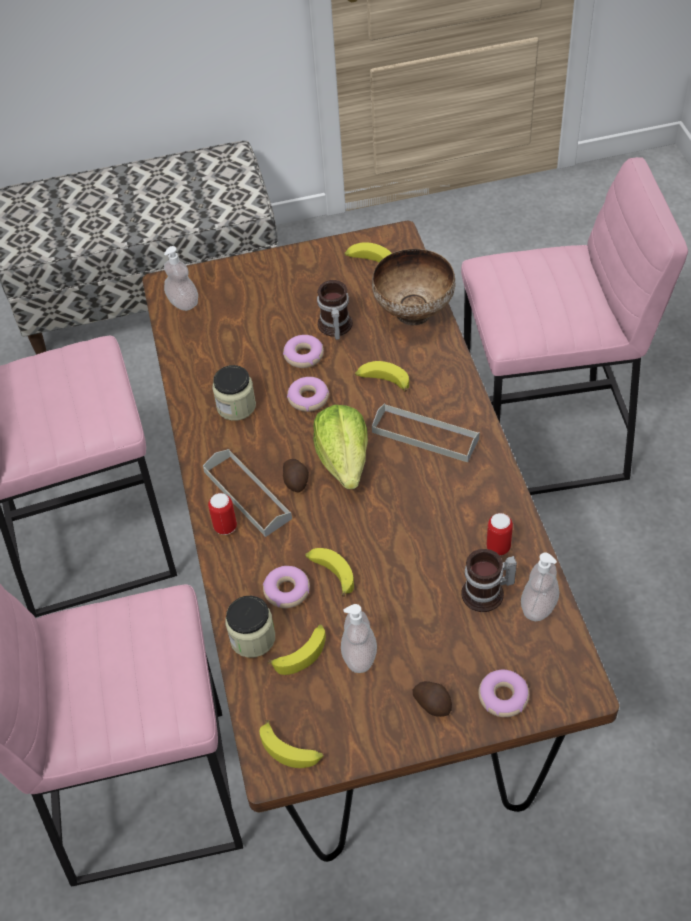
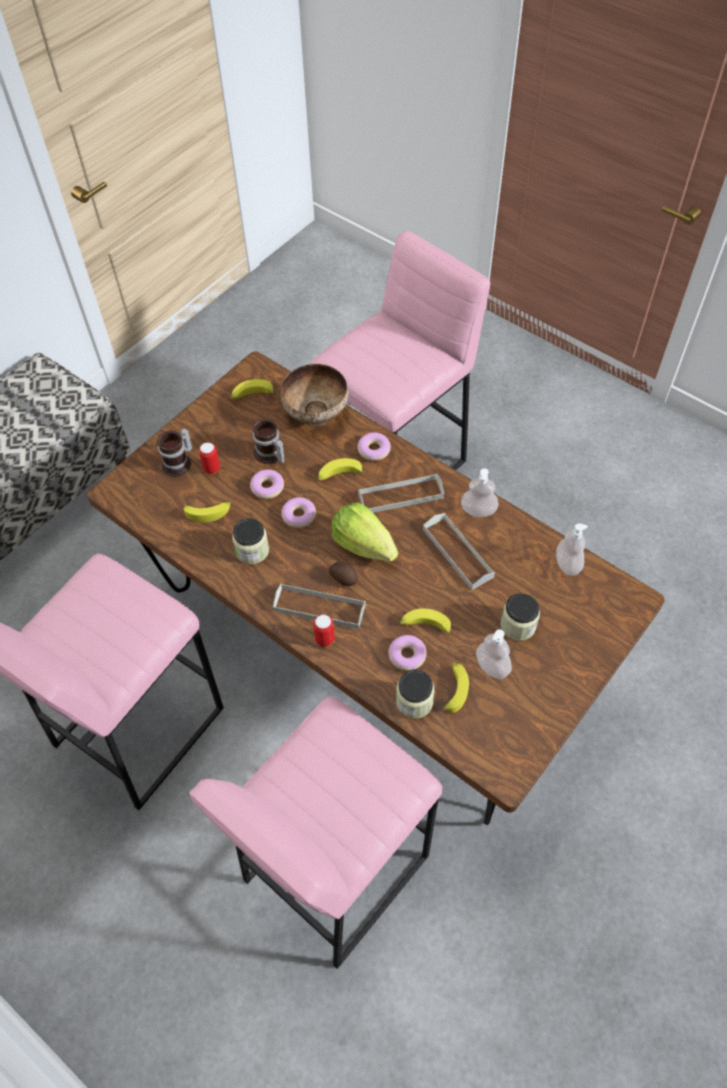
camera: 40 degrees left, 5 degrees up
(183, 303) = (139, 497): soap dispenser -> soap dispenser (478, 510)
(291, 749) = (506, 755): banana -> banana (208, 512)
(425, 633) = (518, 625): none -> jar
(430, 524) = (457, 553): none -> grey tray
(432, 703) = (562, 666): potato -> none
(487, 594) = (532, 576): mug -> mug (180, 463)
(498, 547) = (511, 542): can -> can (212, 468)
(503, 697) = (597, 634): donut -> donut (374, 450)

